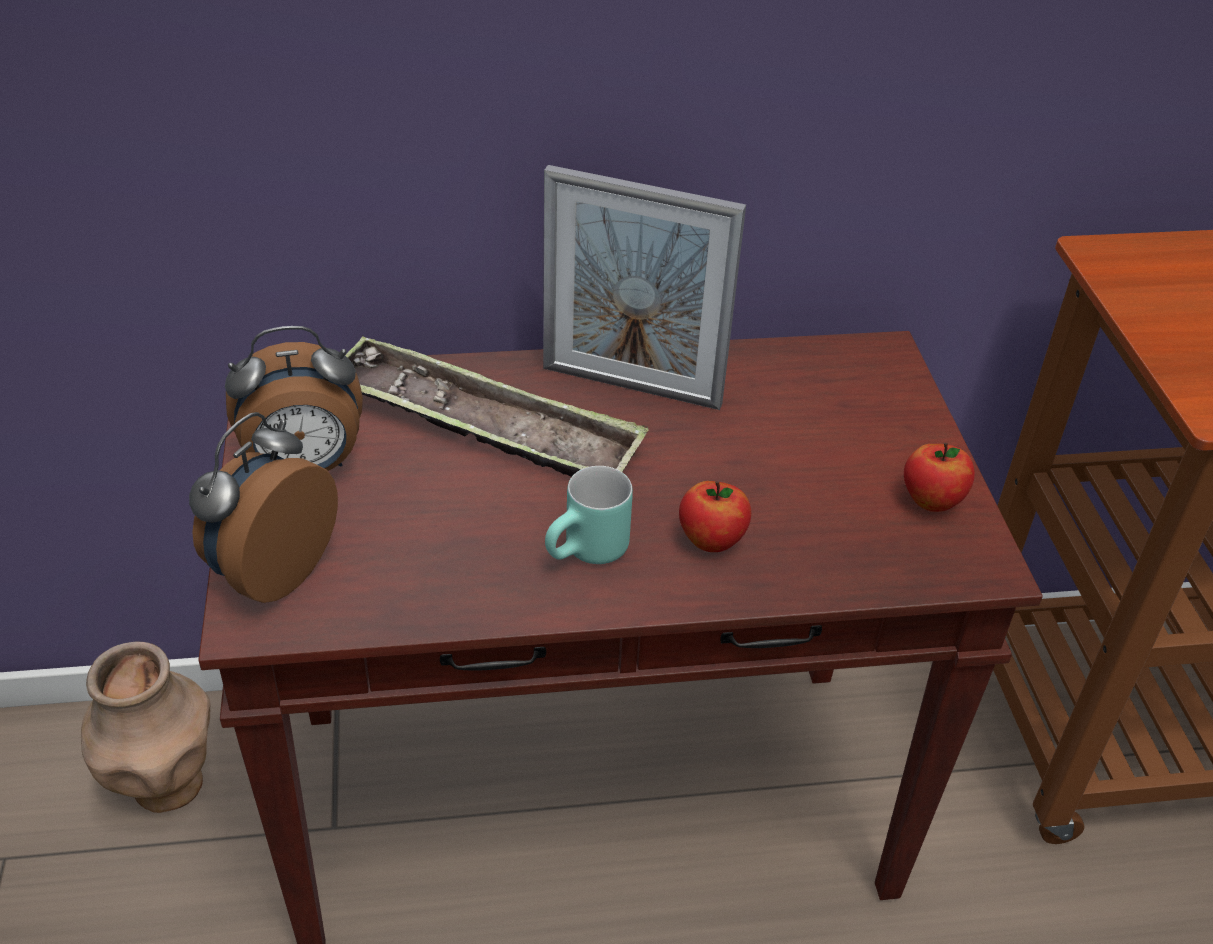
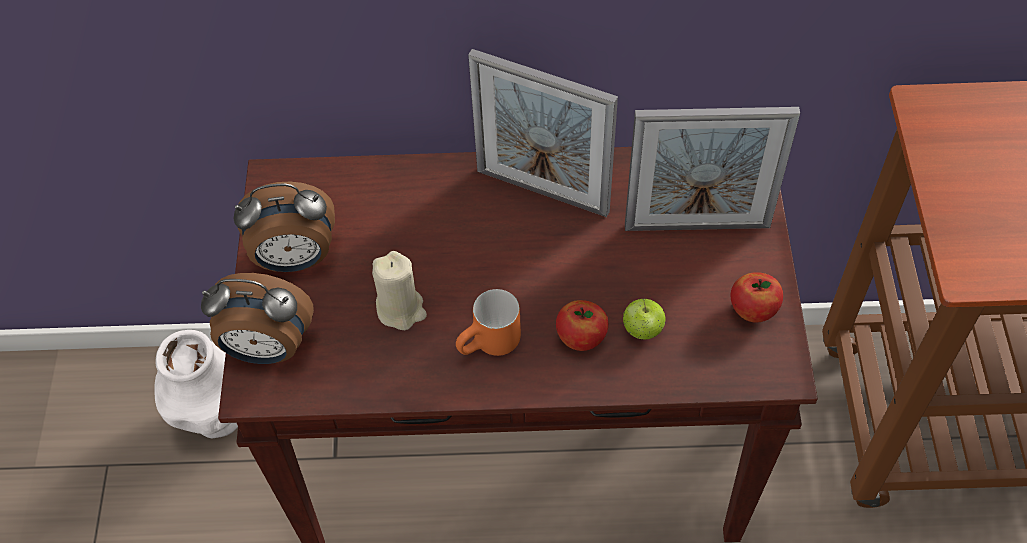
camera: 10 degrees right, 15 degrees up
(166, 785) = (216, 416): brown vase -> white vase
(270, 571) = (267, 348): alarm clock -> alarm clock turned 120 degrees counterclockwise
(458, 518) = (401, 309): none -> beige candle
(484, 426) = (427, 226): tray -> none
(589, 555) = (491, 346): turquoise mug -> orange mug
(792, 528) = (642, 330): none -> apple
(837, 416) = (697, 226): none -> picture frame

